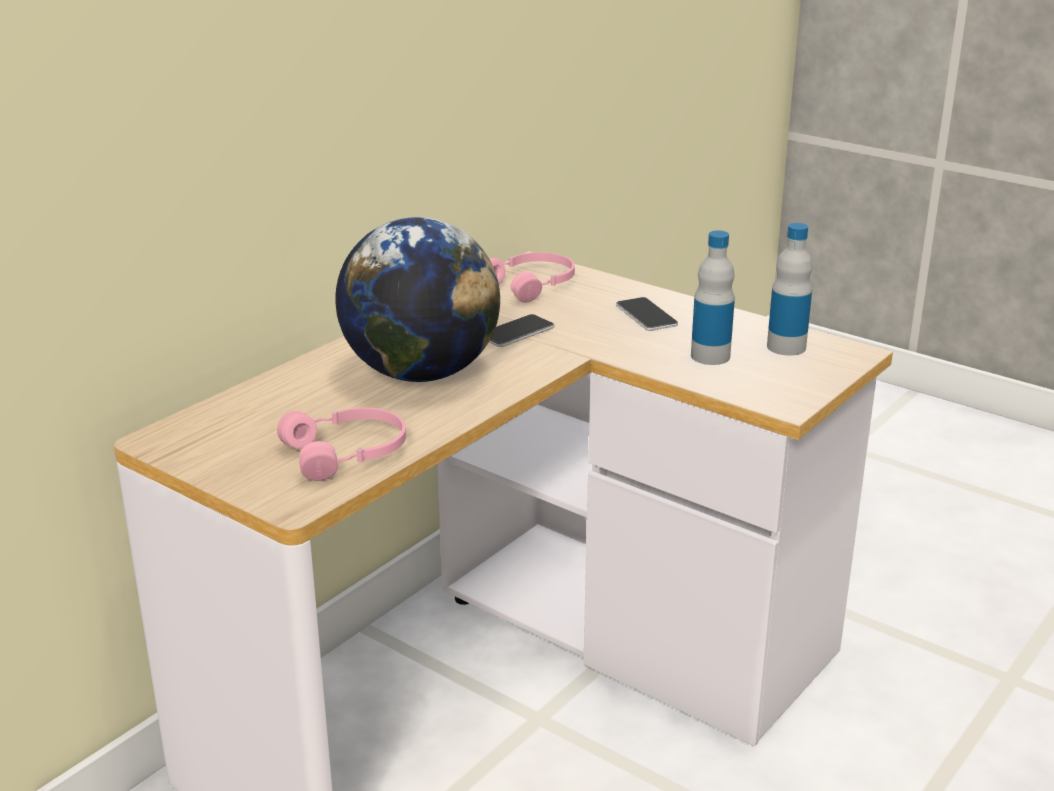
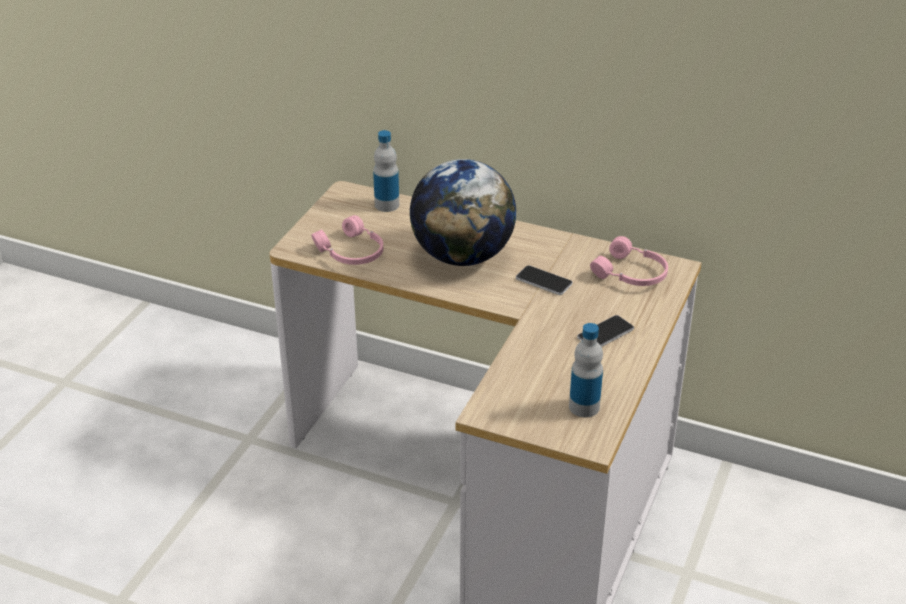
camera: 75 degrees right, 10 degrees up
(710, 356) = (548, 371): bottle -> bottle (387, 205)

